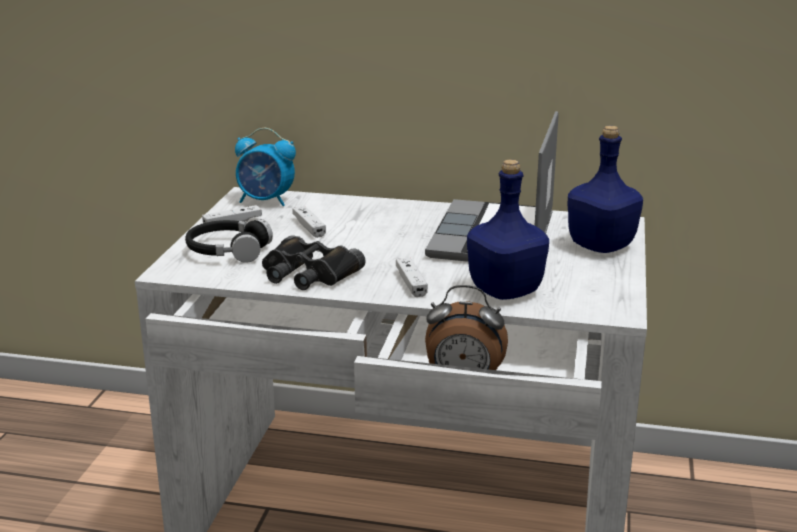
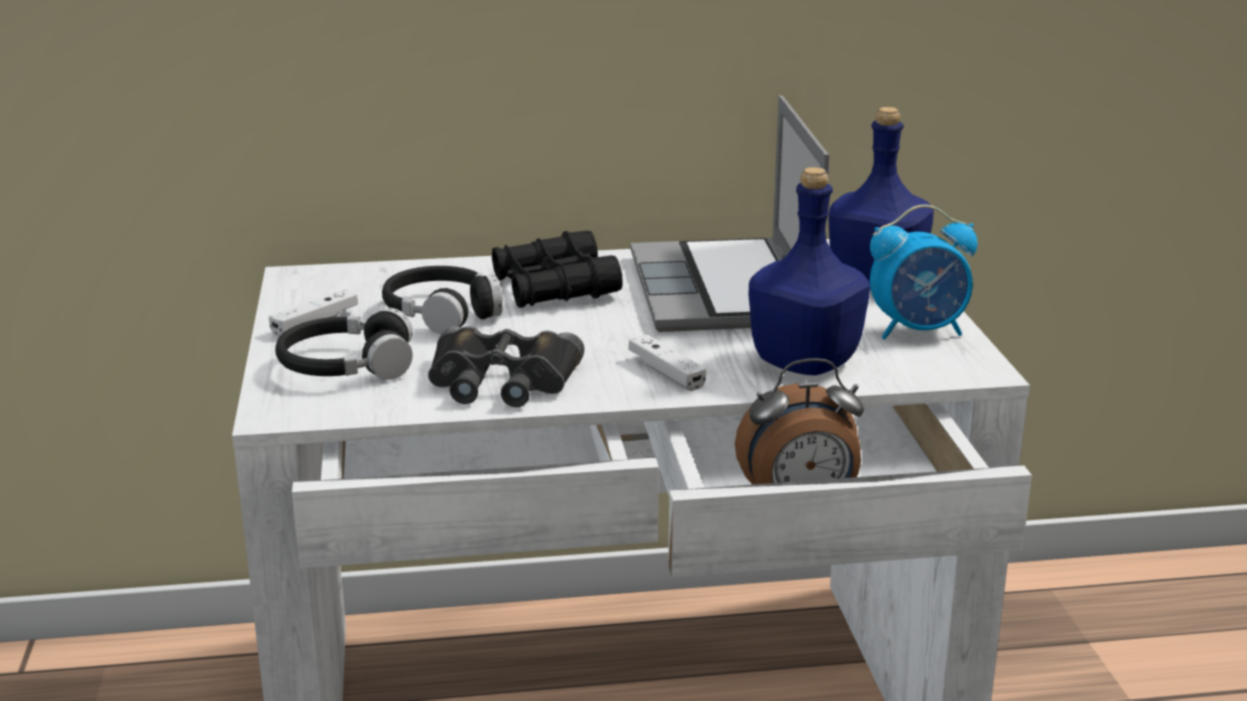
camera: 20 degrees left, 0 degrees up
(266, 201) = (339, 282): alarm clock -> alarm clock (919, 331)
(309, 227) = (442, 313): white game controller -> black headphones
(389, 221) = (554, 287): none -> black binoculars

